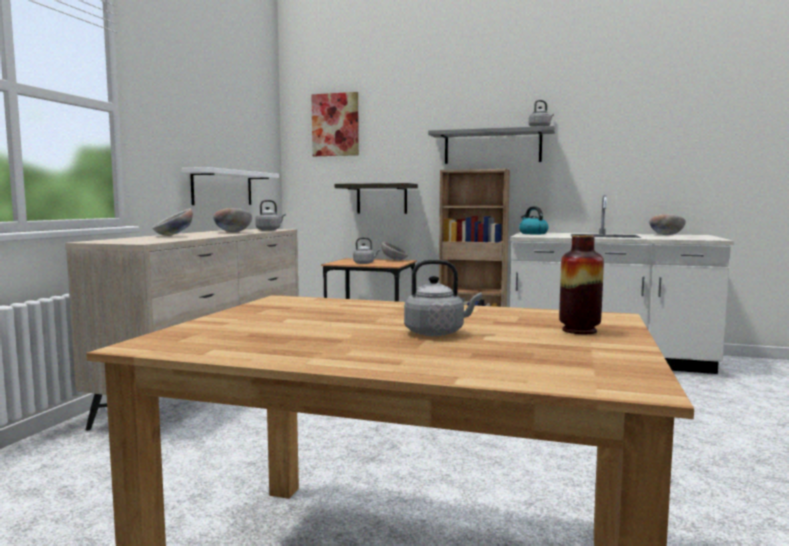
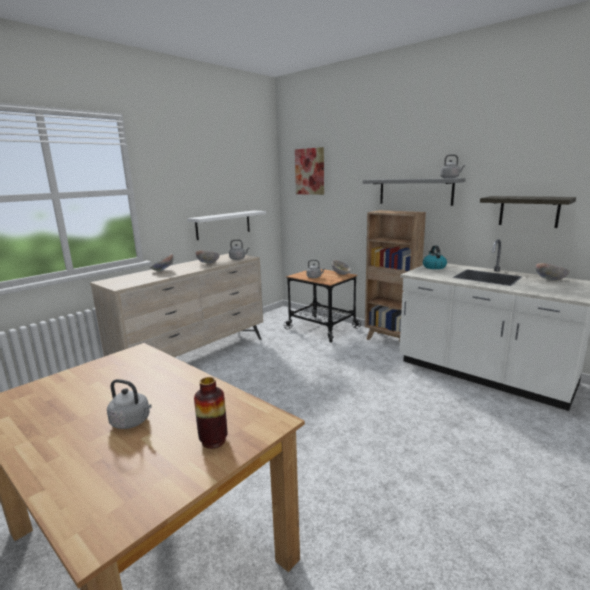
camera: 25 degrees right, 10 degrees up
(382, 199) = (338, 227): shelf -> shelf (529, 211)

